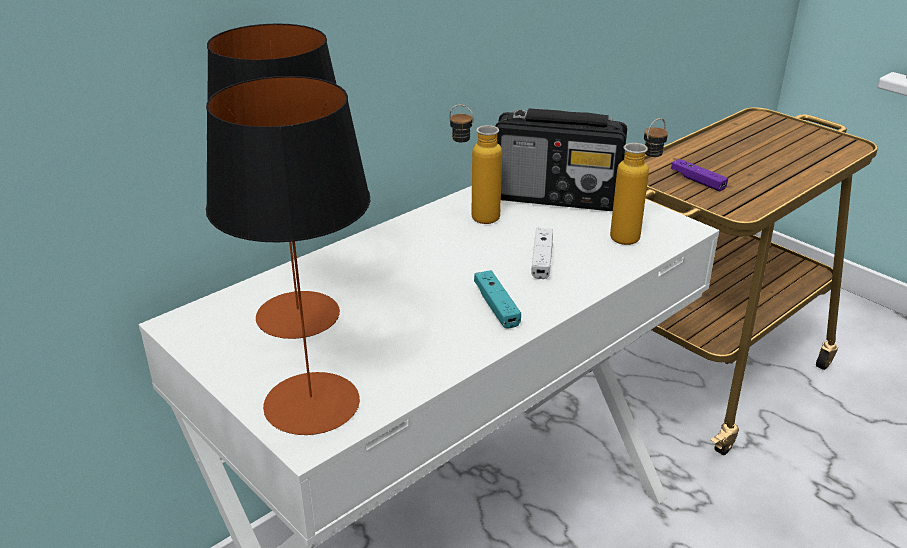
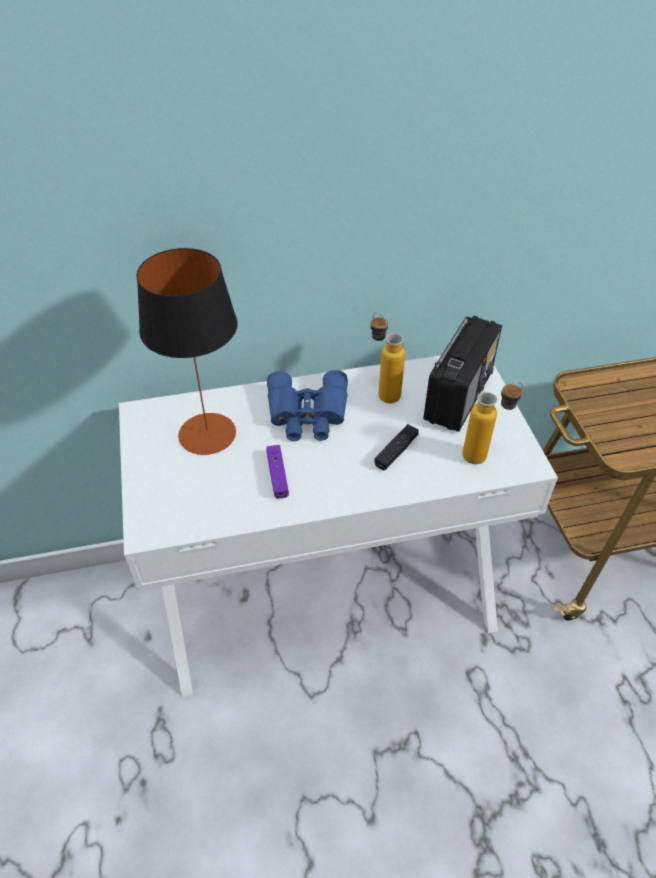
camera: 30 degrees right, 15 degrees up
(311, 403) = (166, 506): table lamp -> none
(408, 259) = (308, 414): none -> blue binoculars
(496, 306) = (331, 480): turquoise game controller -> none
(542, 260) = (396, 451): white game controller -> black game controller
(557, 197) = (459, 395): radio -> radio turned 105 degrees counterclockwise
(697, 181) = (616, 410): purple game controller -> purple game controller (277, 475)

